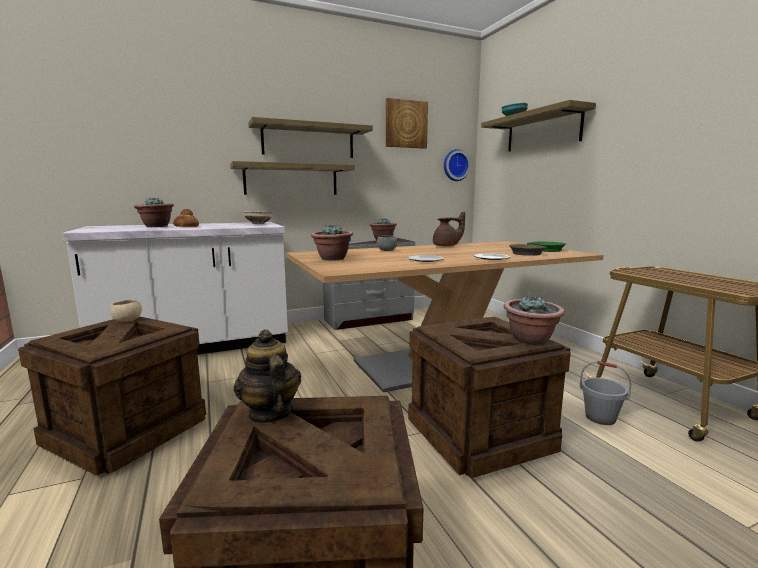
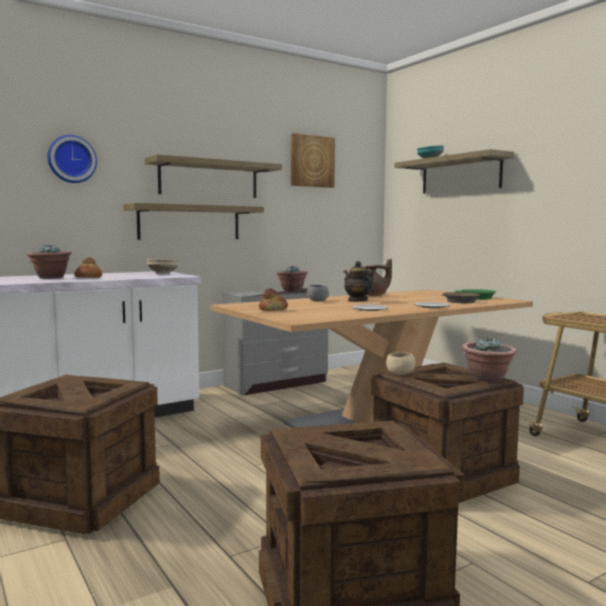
camera: 10 degrees left, 5 degrees down
(127, 320) = (72, 379): beige bowl -> beige bowl (400, 374)
(269, 413) = (308, 435): teapot -> teapot (357, 300)
(332, 259) = (273, 310): potted plant -> bread
(455, 165) = (363, 206): wall clock -> wall clock (71, 159)
(600, 417) = (546, 456): grey bucket -> none

